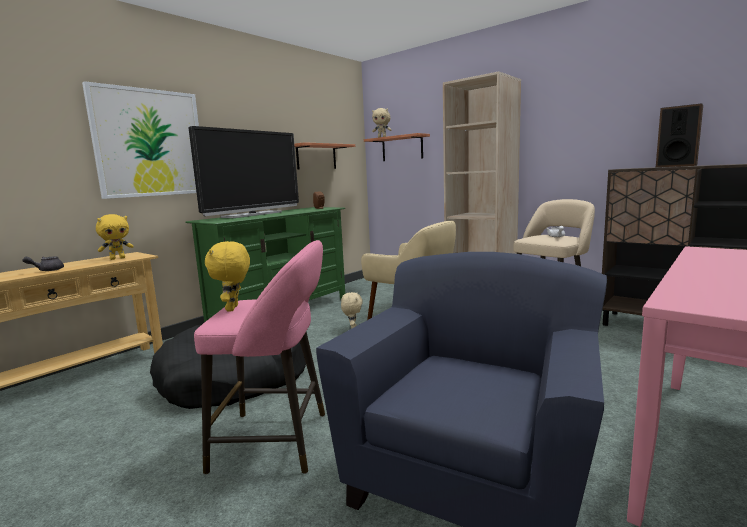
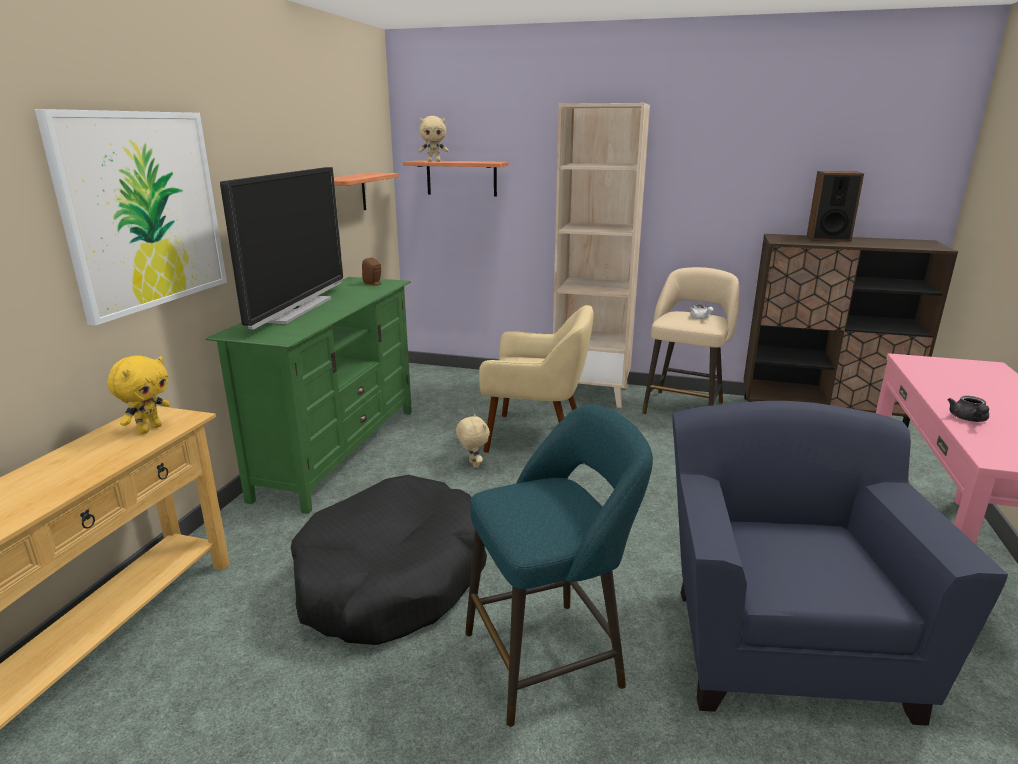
camera: 25 degrees left, 10 degrees up
(47, 270) = (65, 480): grey teapot -> grey teapot (968, 419)
(233, 308) = (515, 513): yellow plush toy -> none
(278, 441) = (551, 657): pink stool -> turquoise stool

